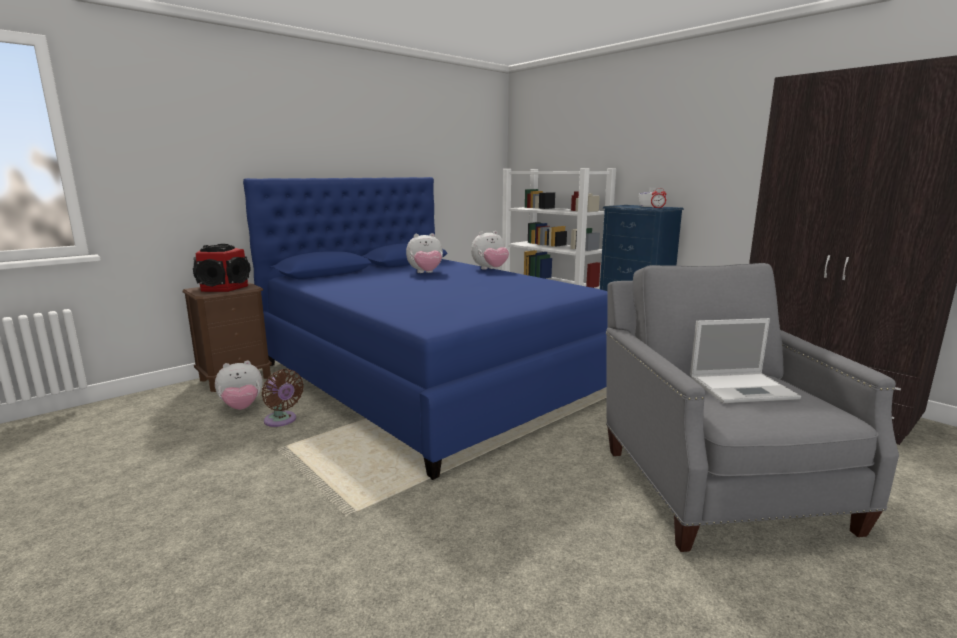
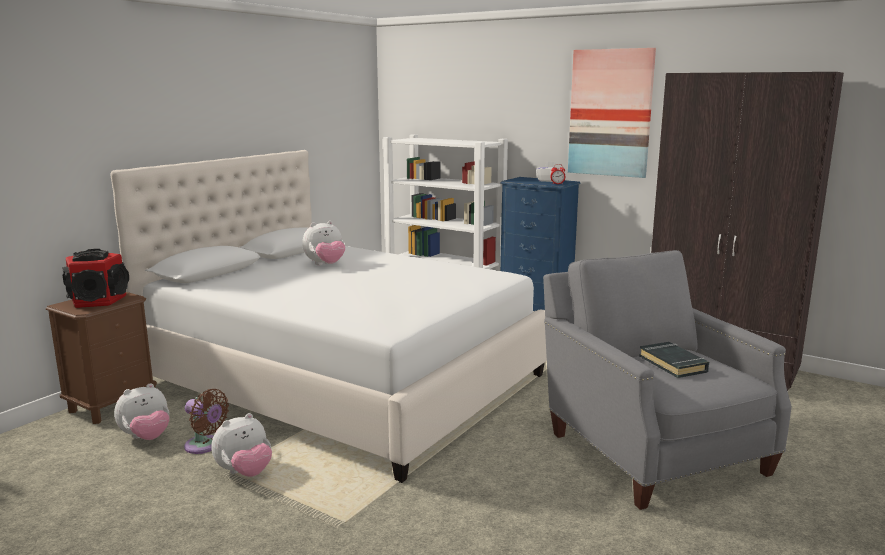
camera: 15 degrees left, 0 degrees up
(432, 377) = (344, 379): blue bed -> white bed
(490, 269) = (391, 255): plush toy -> plush toy (245, 473)
(718, 136) = (610, 113): none -> picture
(743, 388) = (673, 364): laptop -> black book

